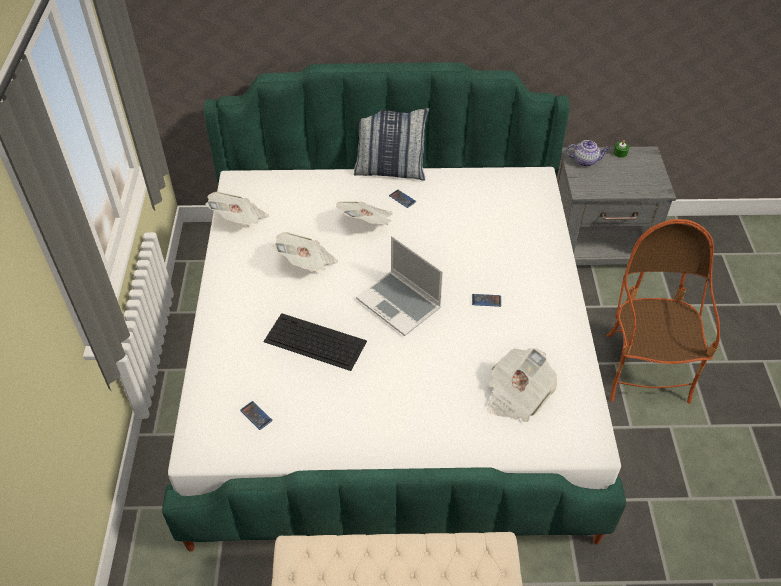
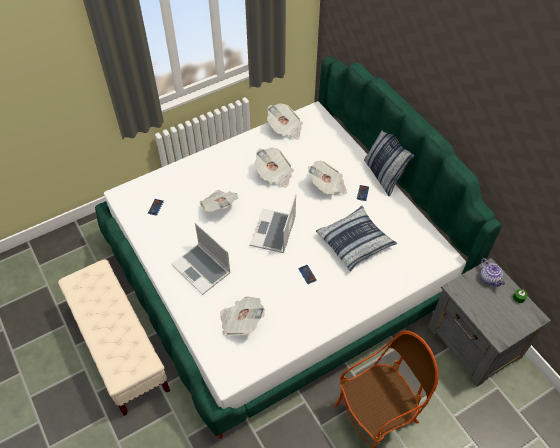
camera: 60 degrees right, 5 degrees up
(314, 341) = (219, 206): keyboard -> newspaper
(407, 403) = (202, 269): none -> laptop
(468, 238) = (355, 242): none -> pillow

